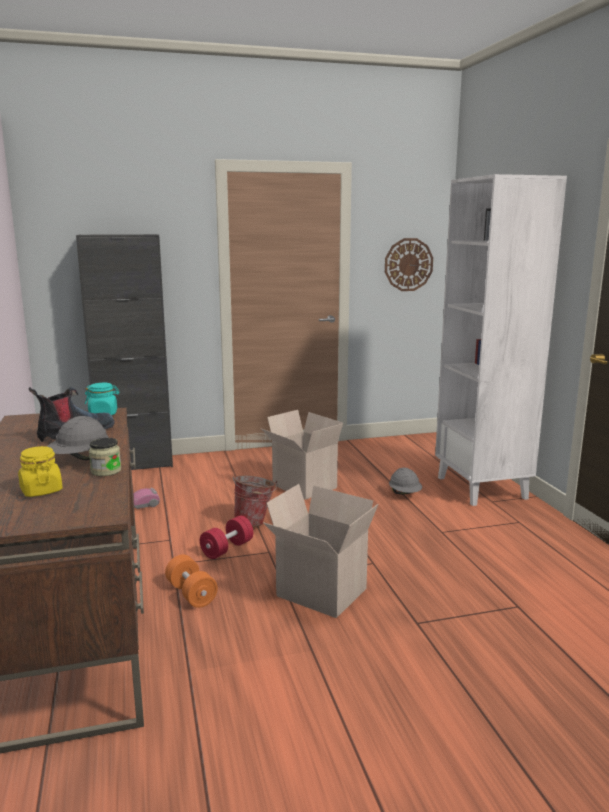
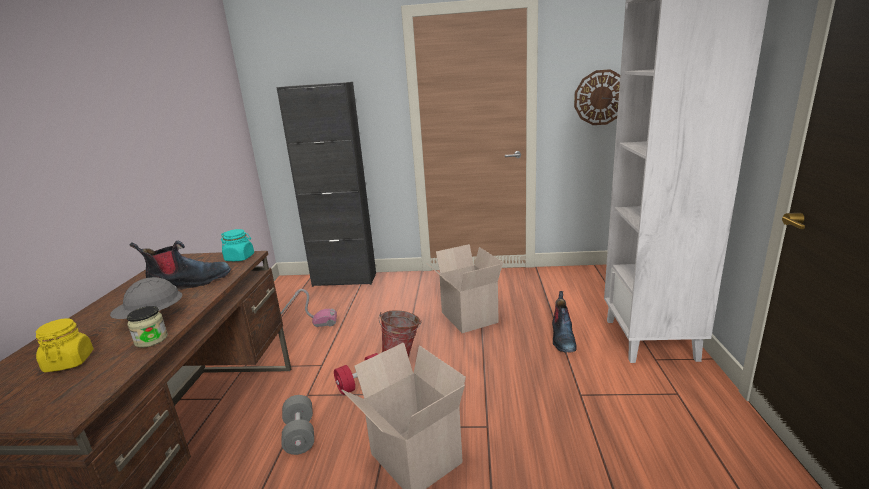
camera: 20 degrees right, 5 degrees up
(191, 594) = (300, 435): orange dumbbell -> grey dumbbell
(405, 494) = (562, 338): grey hard hat -> boot

